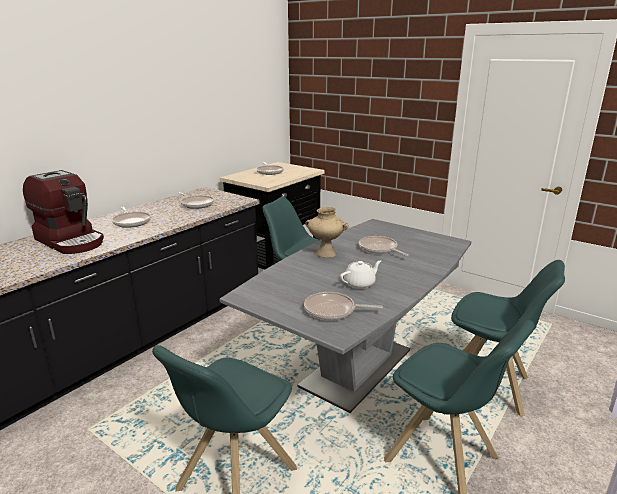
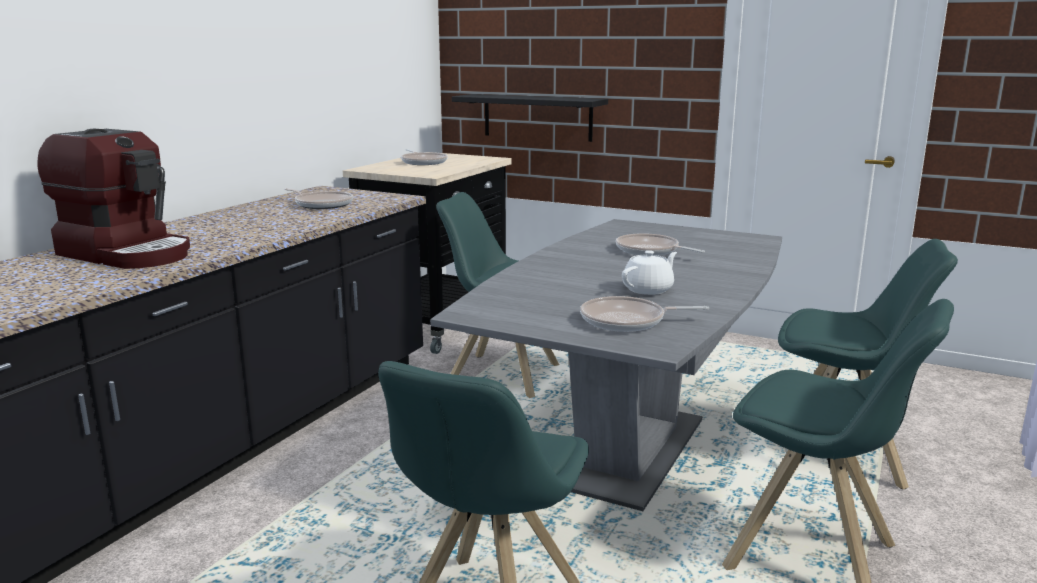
camera: 10 degrees left, 5 degrees down
(131, 222) = (222, 228): frying pan -> none
(325, 254) = (569, 260): beige vase -> none
(343, 144) = (537, 117): none -> black shelf

